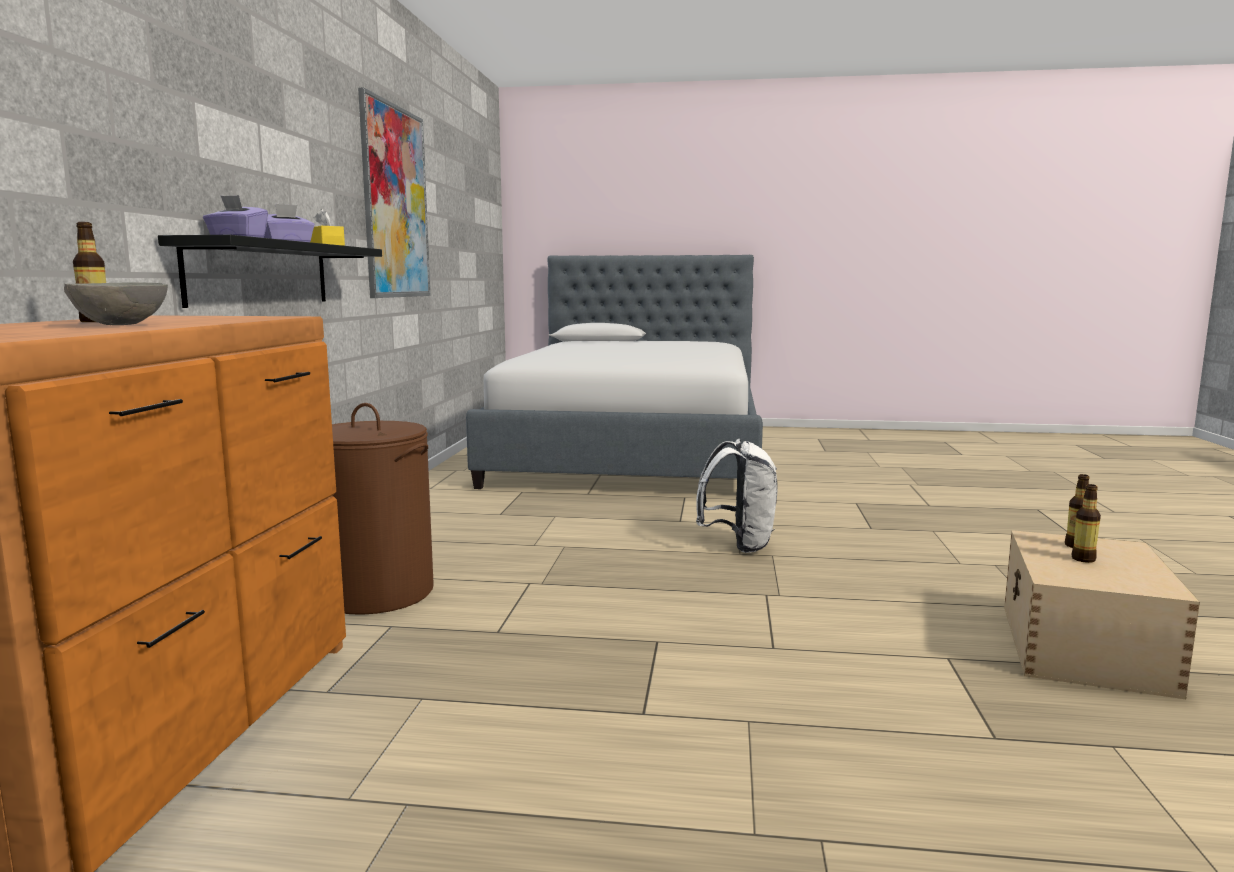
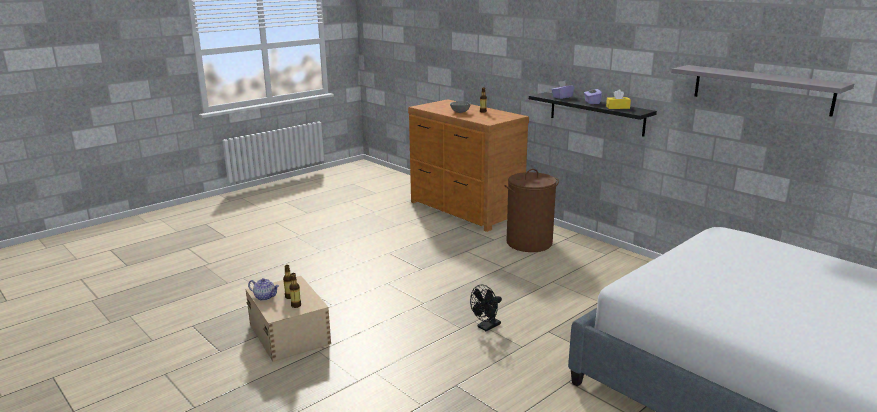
camera: 130 degrees right, 10 degrees up
(395, 203) = (761, 89): picture -> grey shelf
(738, 545) = (486, 327): white backpack -> black fan
(1144, 574) = (265, 297): none -> teapot

